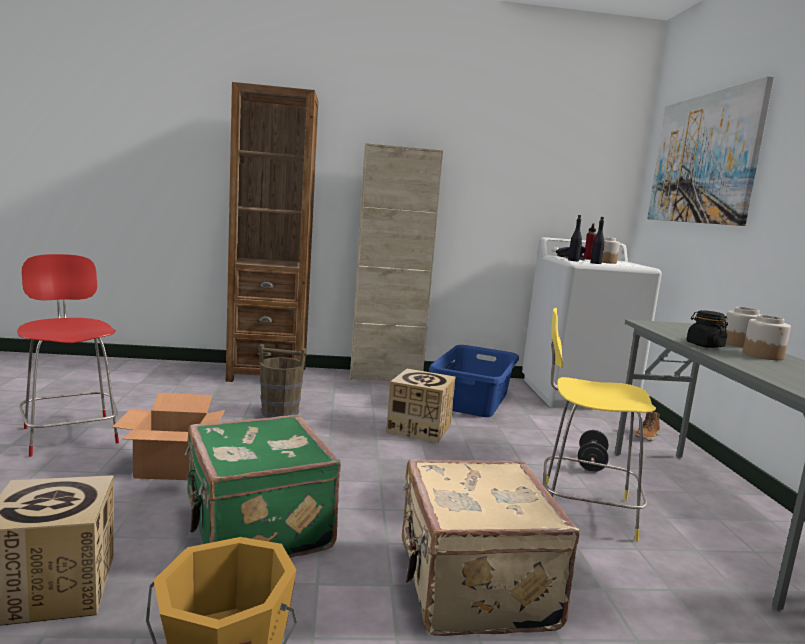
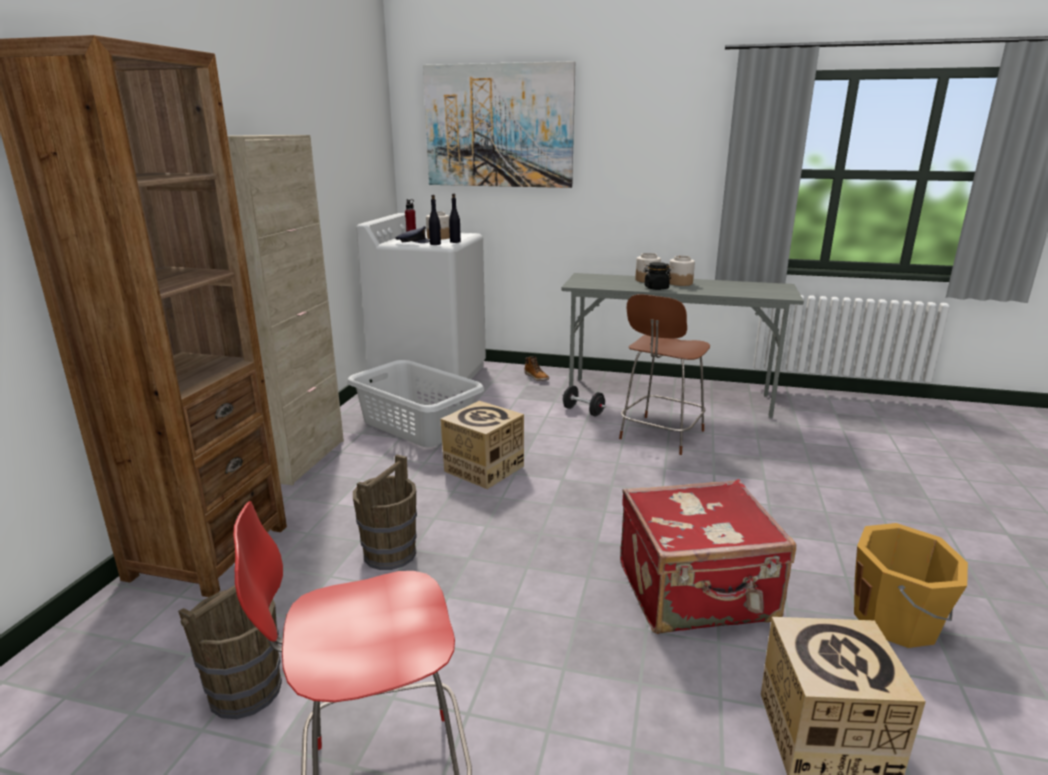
camera: 70 degrees left, 10 degrees up
(149, 398) = (244, 691): none -> brown bucket
(172, 467) = (545, 654): cardboard box -> none
(255, 528) = (697, 594): green suitcase -> red suitcase
(471, 586) = (768, 501): beige suitcase -> none
(473, 400) = (417, 424): blue laundry basket -> grey laundry basket
(582, 509) = (660, 436): yellow stool -> brown stool

